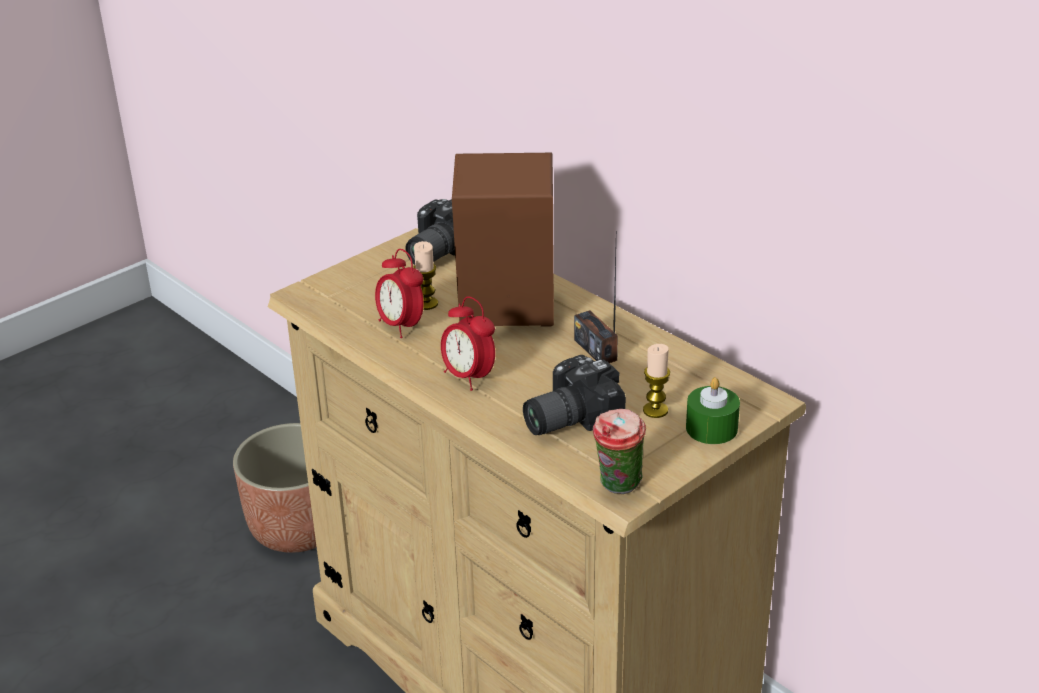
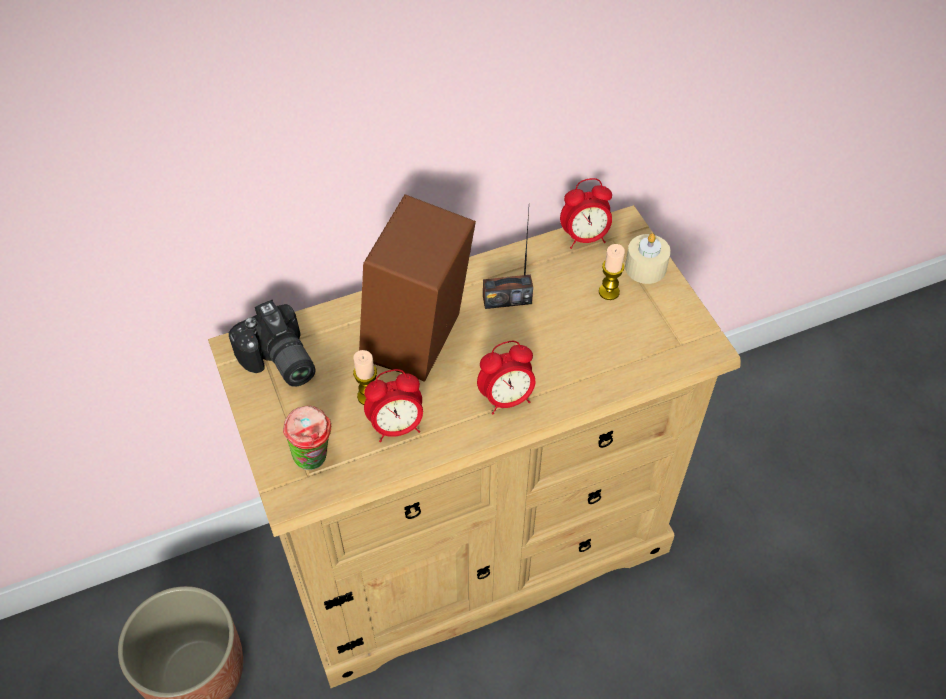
camera: 70 degrees left, 20 degrees up
(567, 418) = (595, 350): camera -> none
(618, 487) = (698, 348): cup -> cup (315, 460)
(711, 428) = (645, 267): green candle -> beige candle
(722, 378) = (584, 238): none -> alarm clock

